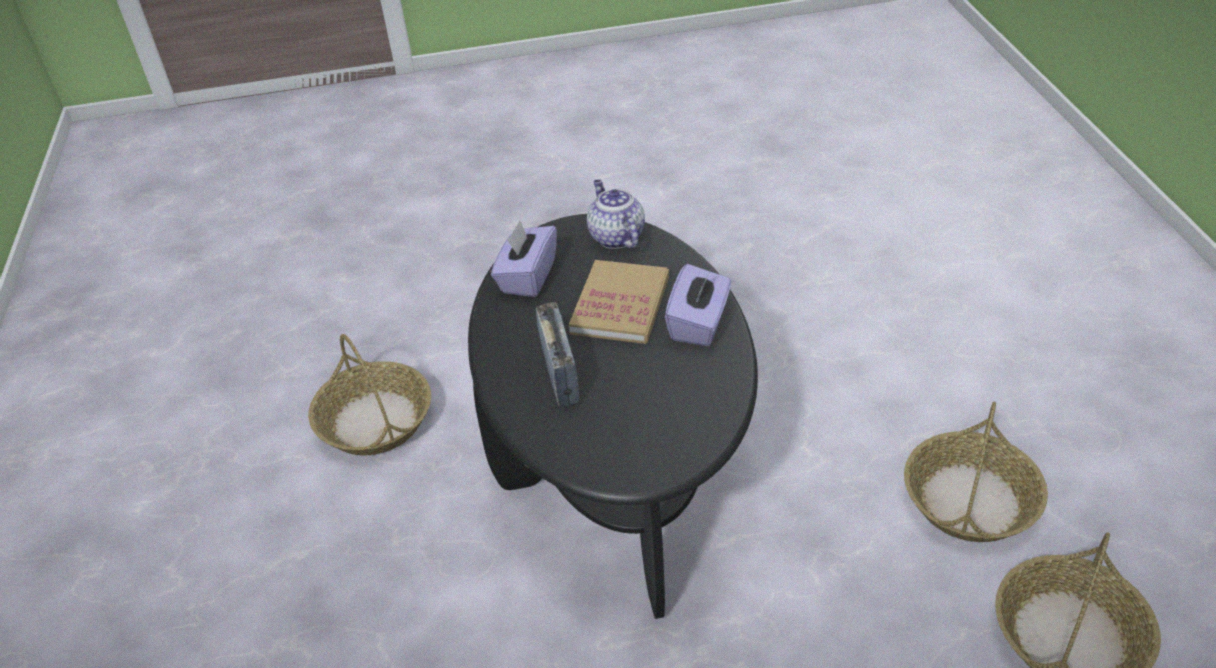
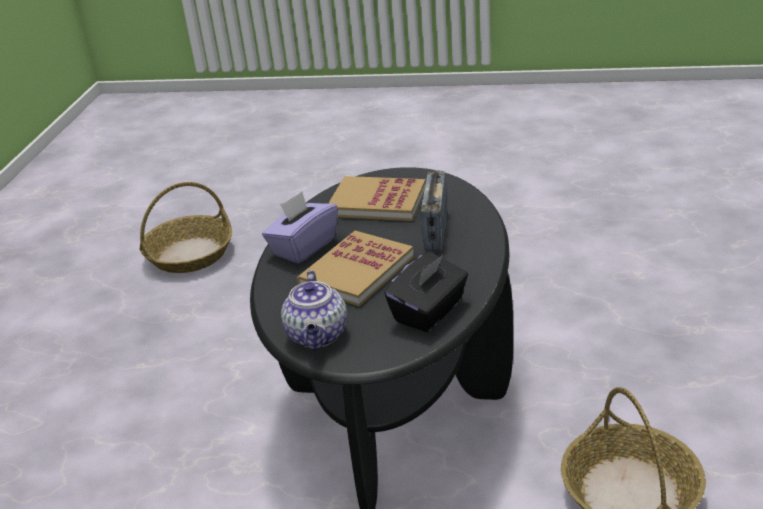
camera: 160 degrees left, 10 degrees down
(527, 277) = (429, 311): purple tissue box -> black tissue box
(655, 409) = (377, 202): none -> book
(969, 499) = (162, 321): basket -> none

